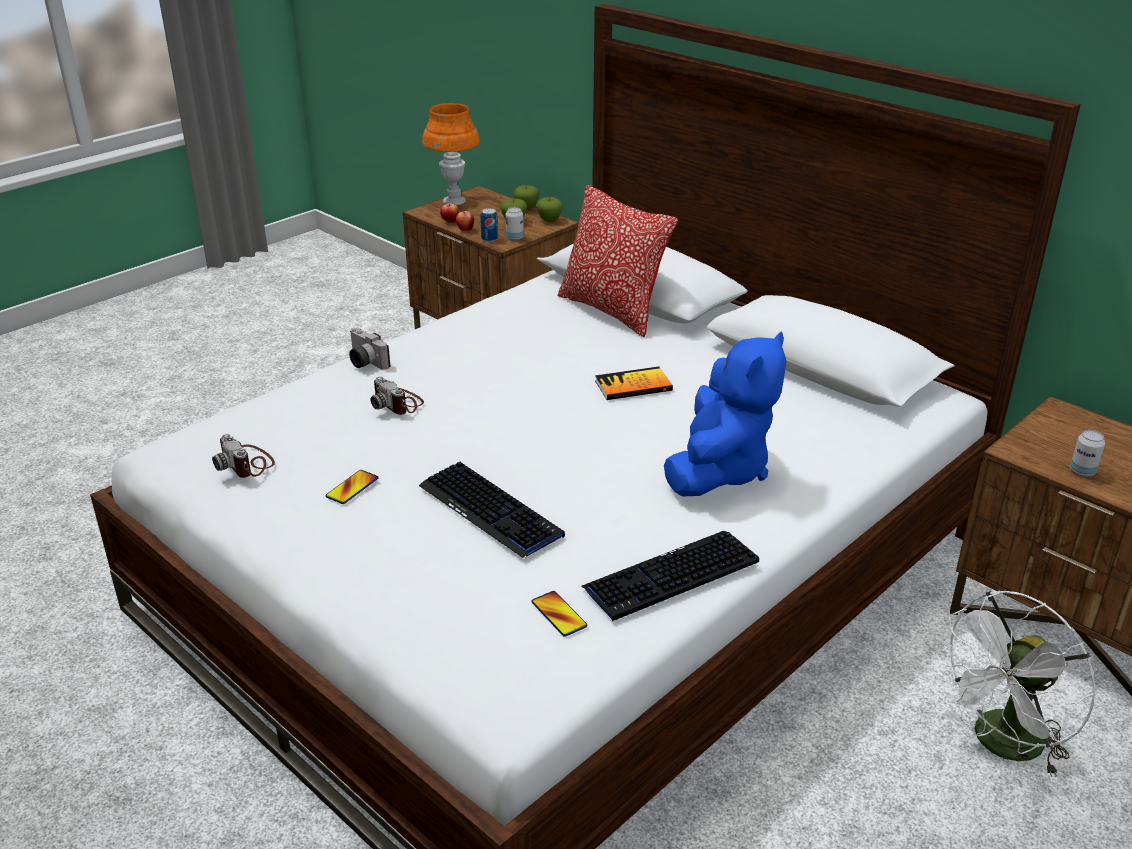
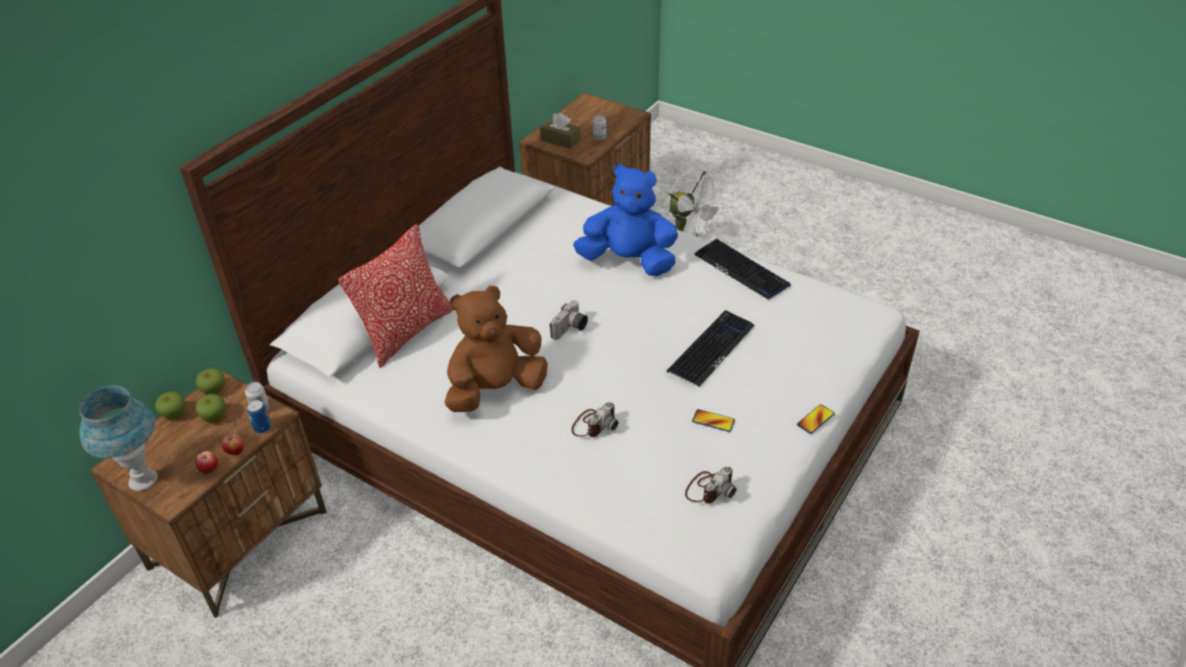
camera: 100 degrees left, 10 degrees up
(364, 362) = (526, 467): camera -> camera (570, 329)
(454, 201) = (143, 480): orange table lamp -> blue table lamp
(492, 354) = (495, 389): none -> brown plush toy
(559, 614) = (793, 306): phone -> phone (815, 419)
(633, 386) = (532, 307): book -> none
(1064, 432) = (560, 140): none -> brown tissue box

